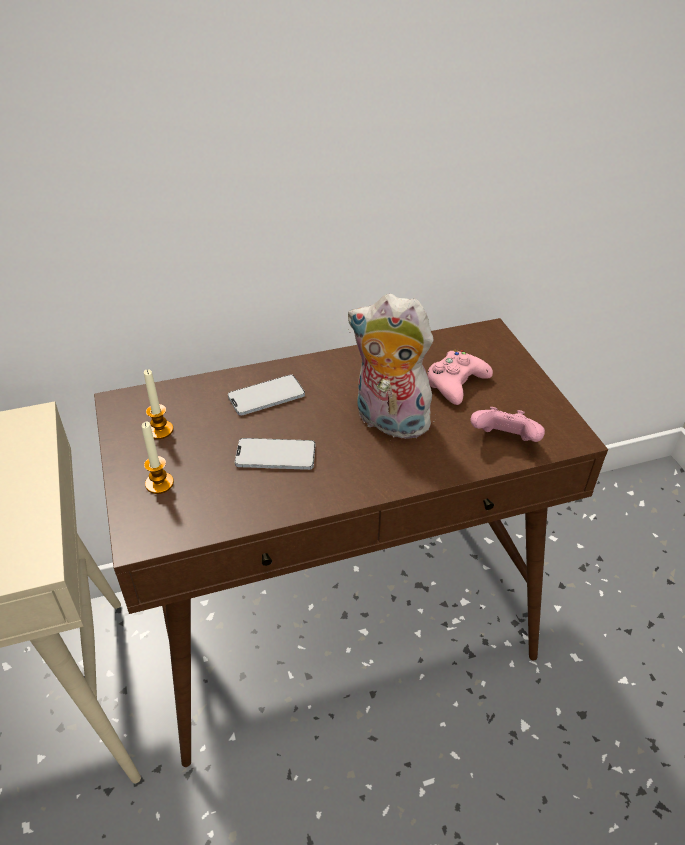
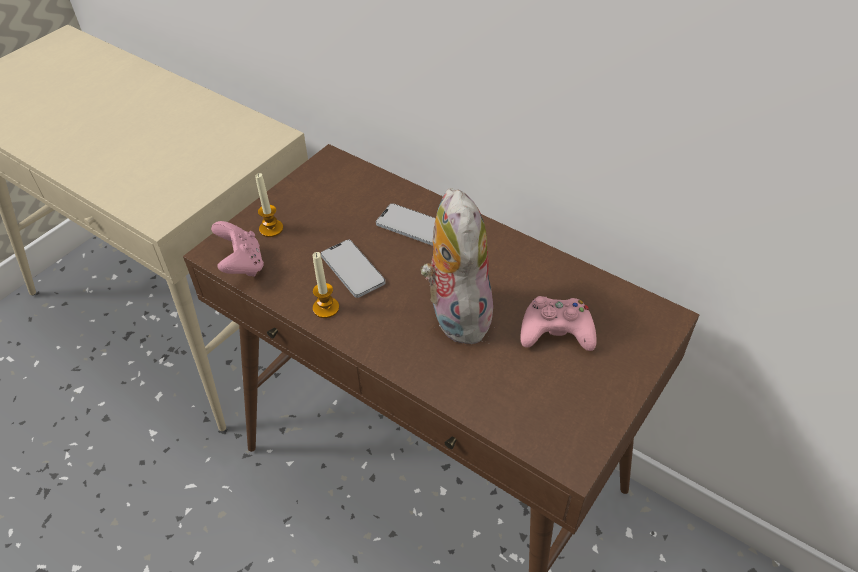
camera: 55 degrees right, 5 degrees up
(160, 430) = (322, 196): candle -> candle (326, 308)
(504, 441) = (511, 406): pink game controller -> pink game controller (242, 265)

